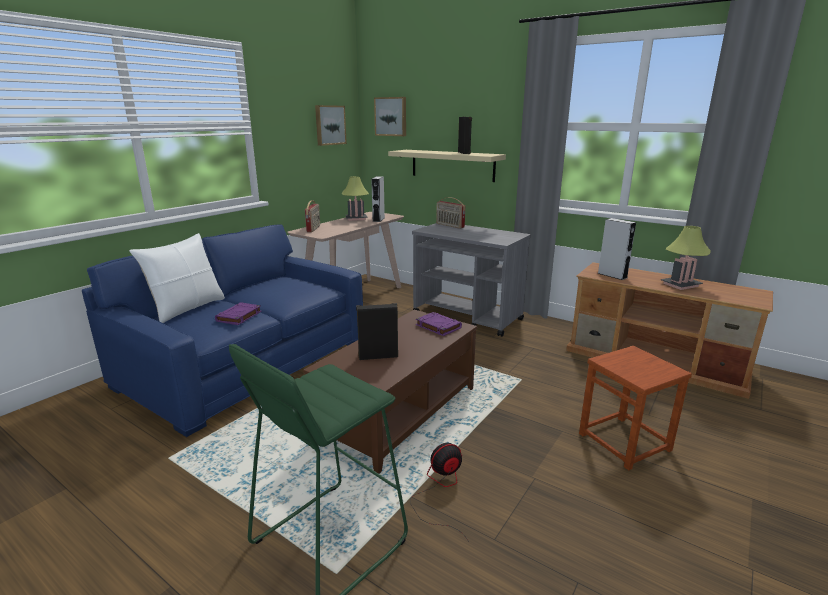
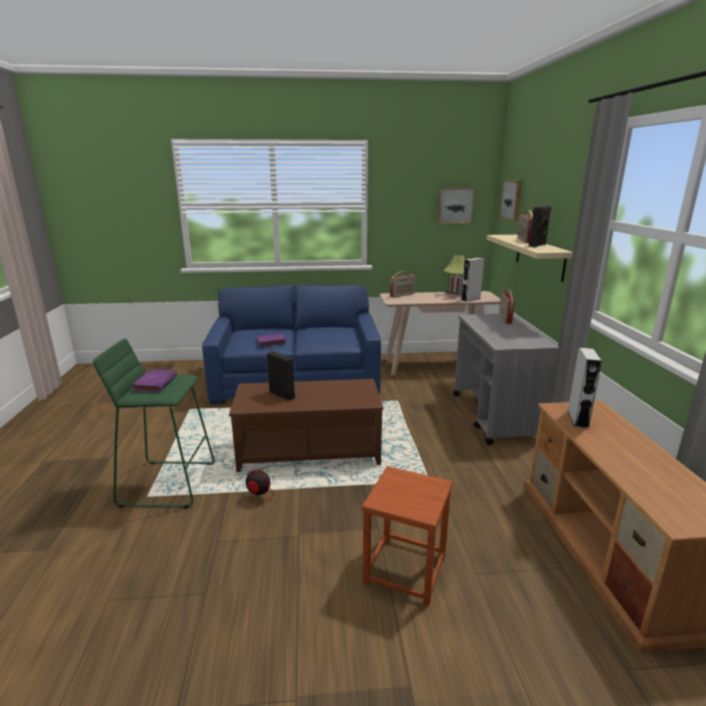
camera: 50 degrees right, 0 degrees up
(187, 308) = (262, 329): white pillow -> none
(437, 151) = (523, 240): none -> radio
(437, 326) = (357, 395): purple book -> purple book (155, 383)
(680, 285) = (634, 461): table lamp -> none

